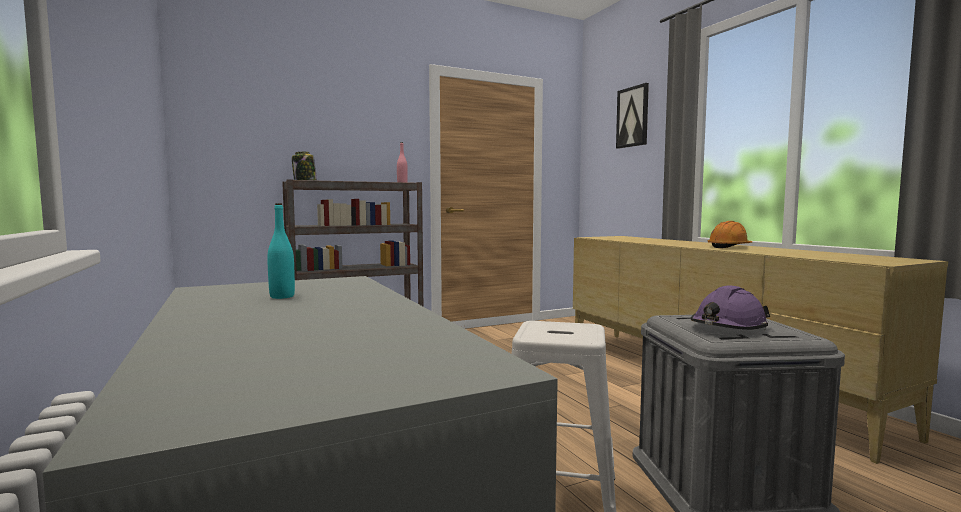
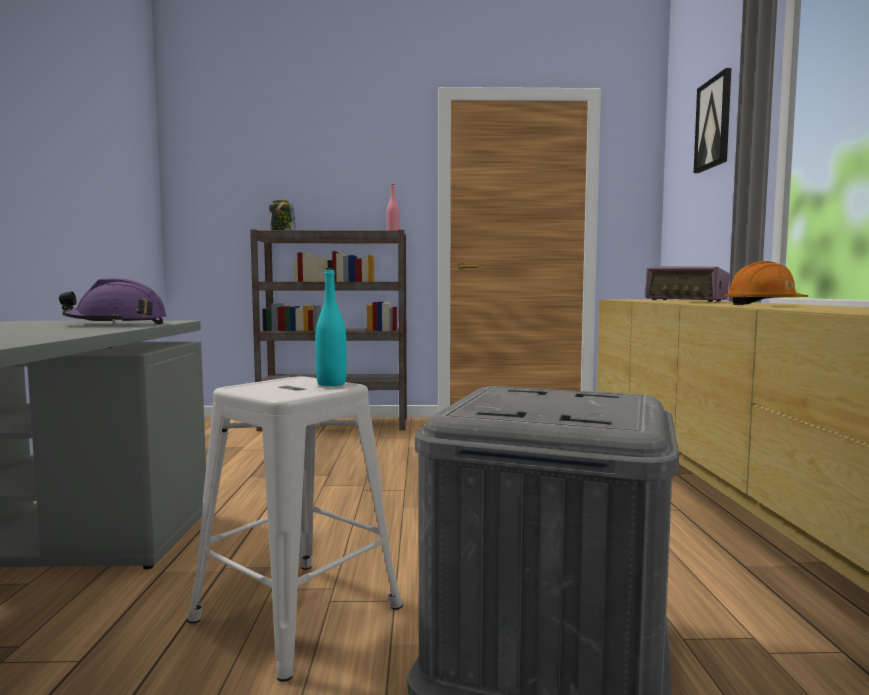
camera: 25 degrees right, 0 degrees up
(282, 296) = (35, 326): turquoise bottle -> turquoise bottle (331, 384)
(654, 241) = (686, 301): none -> radio
(728, 327) = (535, 403): purple hard hat -> purple hard hat (117, 324)

